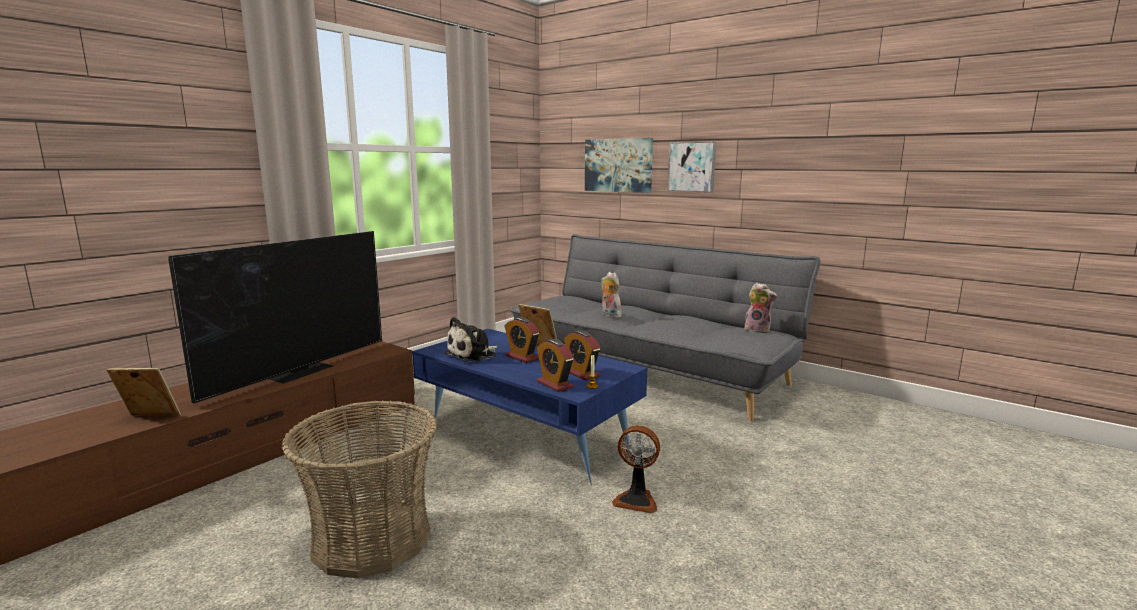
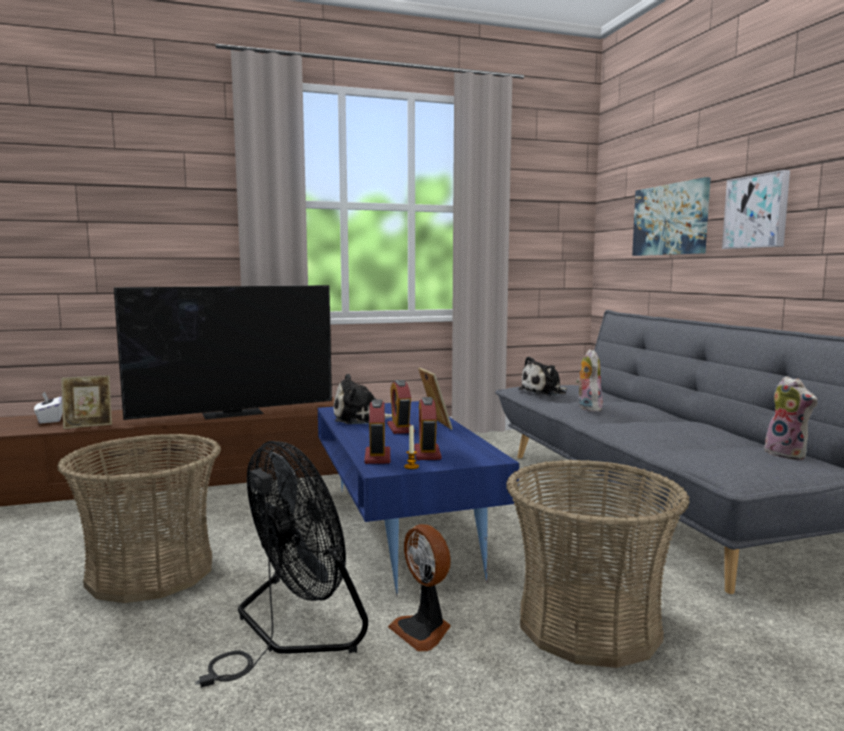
camera: 35 degrees right, 5 degrees down
(73, 424) = (50, 420): none -> white tissue box
(149, 419) = (88, 425): picture frame -> picture frame turned 120 degrees clockwise
(548, 534) = (282, 627): none -> black fan
(555, 306) = (545, 392): none -> plush toy
(713, 462) = (589, 624): none -> basket

